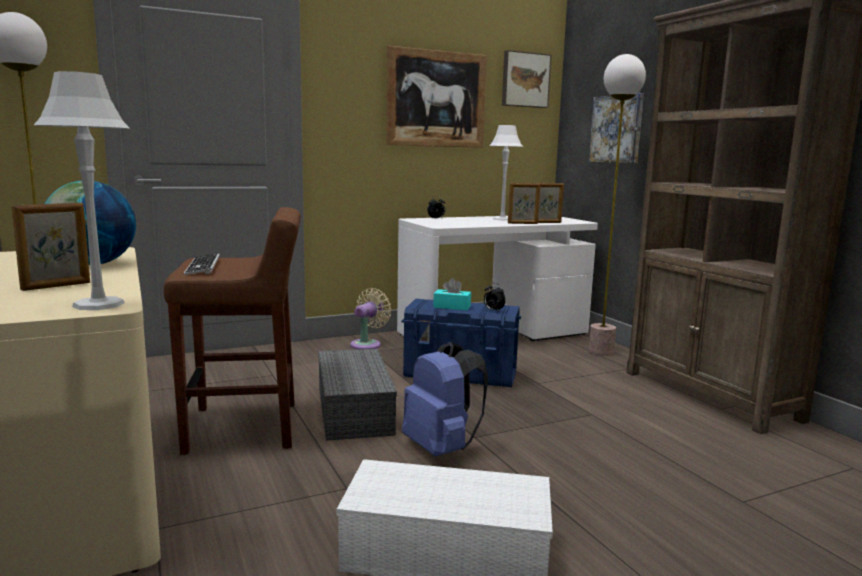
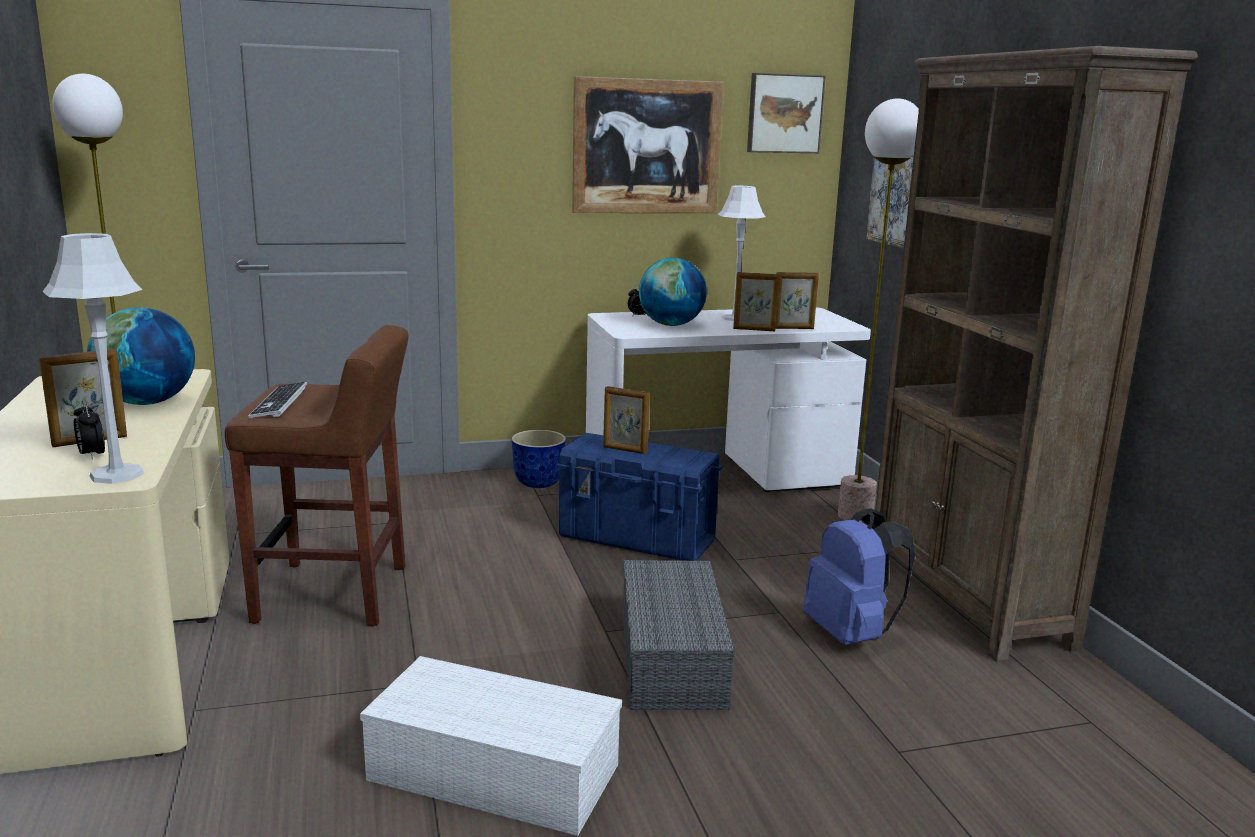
camera: 10 degrees right, 5 degrees up
(355, 411) = (476, 582): grey storage box -> grey storage box (674, 658)
(368, 344) = (537, 483): beige fan -> planter
(442, 448) = (556, 643): blue backpack -> blue backpack (851, 635)
(452, 307) = (624, 450): turquoise tissue box -> picture frame
(463, 222) = (671, 325): none -> globe
(493, 310) = (676, 459): alarm clock -> alarm clock (91, 455)

